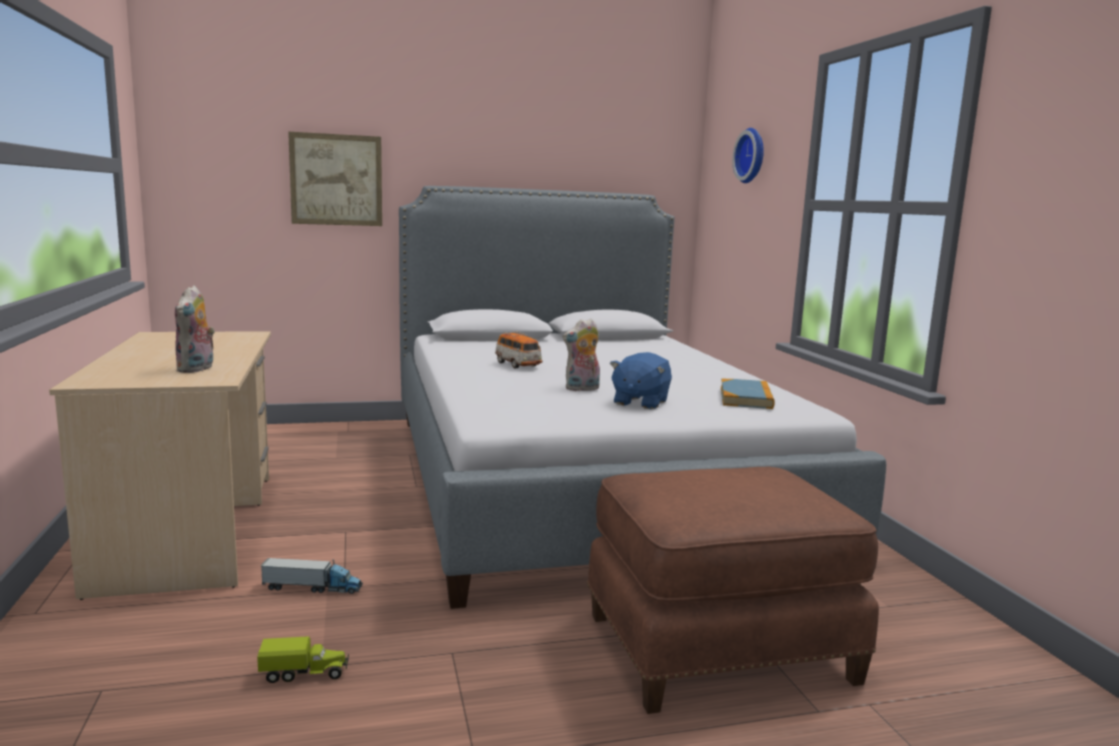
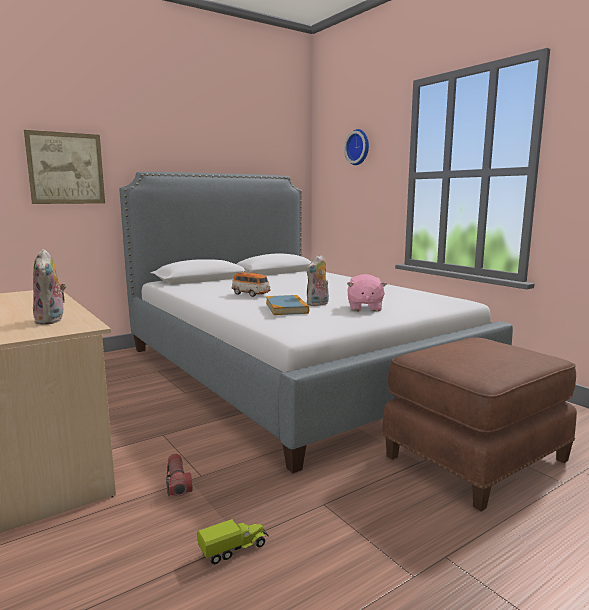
camera: 20 degrees left, 0 degrees up
(312, 588) = (177, 482): toy truck -> flashlight
(640, 402) = (364, 308): blue plush toy -> pink plush toy
(746, 397) = (417, 298): book -> book (286, 308)

